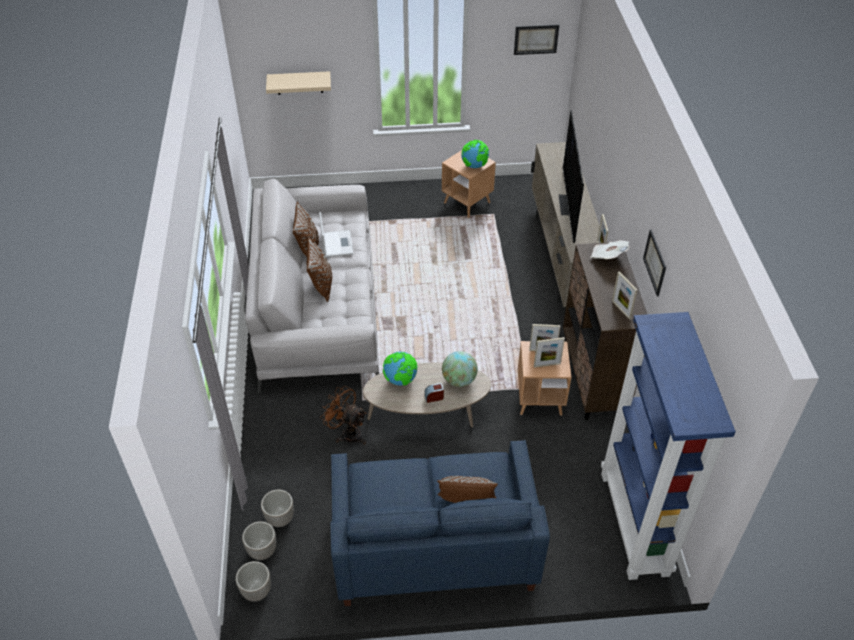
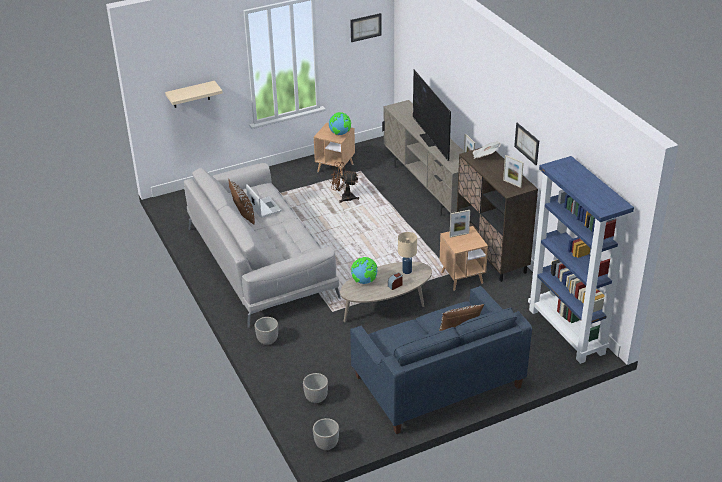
camera: 20 degrees left, 10 degrees down
(262, 551) = (315, 421): planter -> planter (267, 341)
(321, 285) = (269, 236): brown pillow -> none
(347, 433) = (333, 334): brown fan -> brown fan (344, 197)
(459, 380) = (407, 271): globe -> beige table lamp
(547, 365) = (467, 242): picture frame -> none

